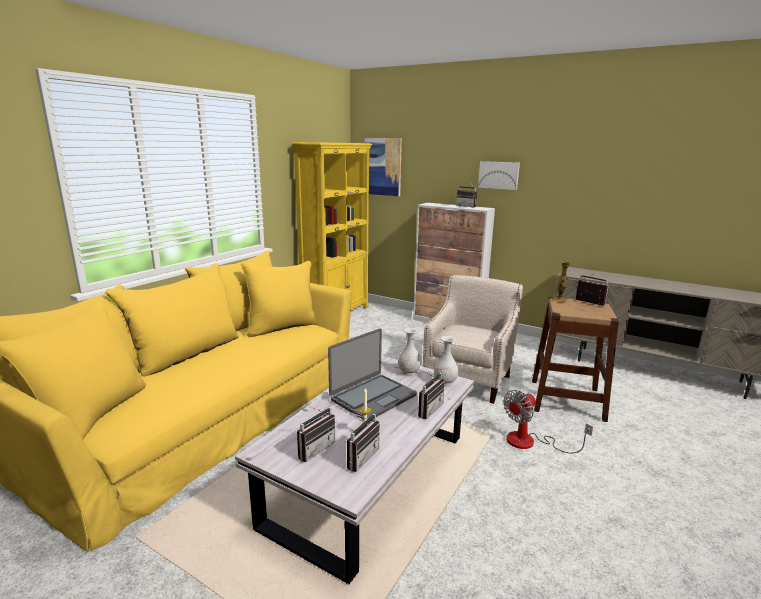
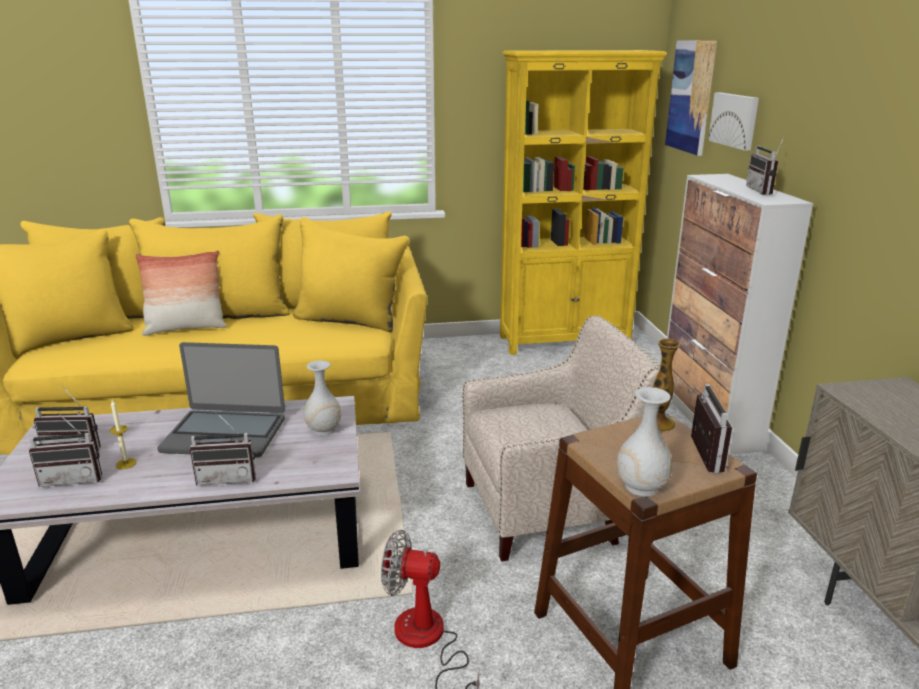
camera: 50 degrees right, 5 degrees up
(188, 368) = (186, 328): none -> pillow
(445, 382) = (324, 463): white vase -> white vase (641, 486)
(499, 175) = (832, 128): picture -> picture (735, 120)

